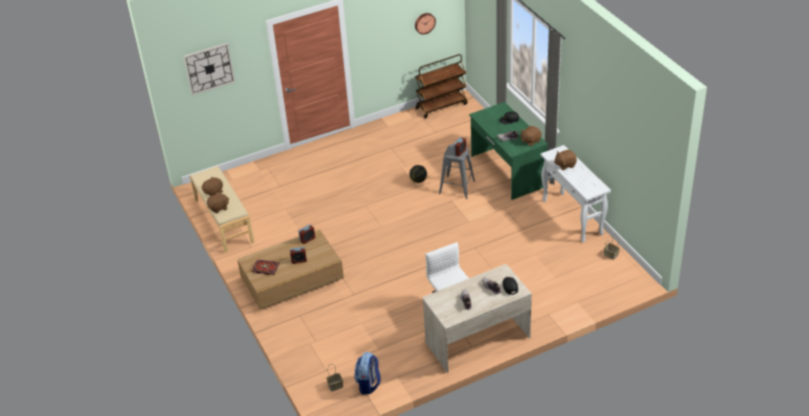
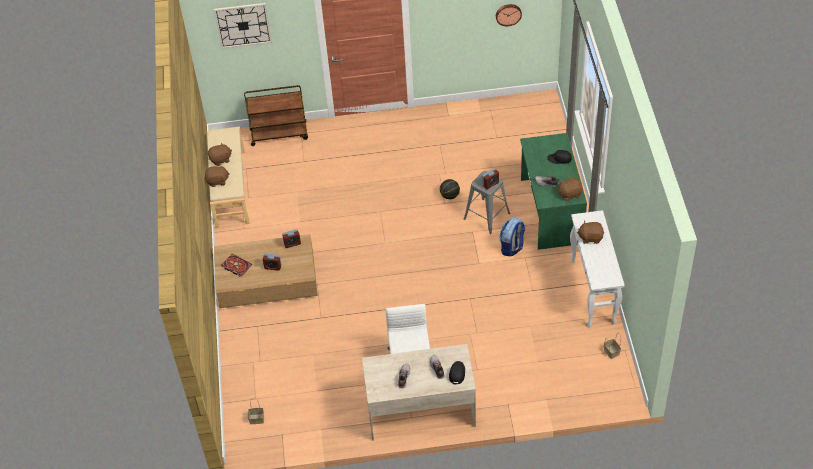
camera: 20 degrees right, 10 degrees up
(368, 384) = (289, 428): backpack -> backpack (512, 247)
(441, 106) = (519, 104): brown cart -> brown cart (279, 134)

